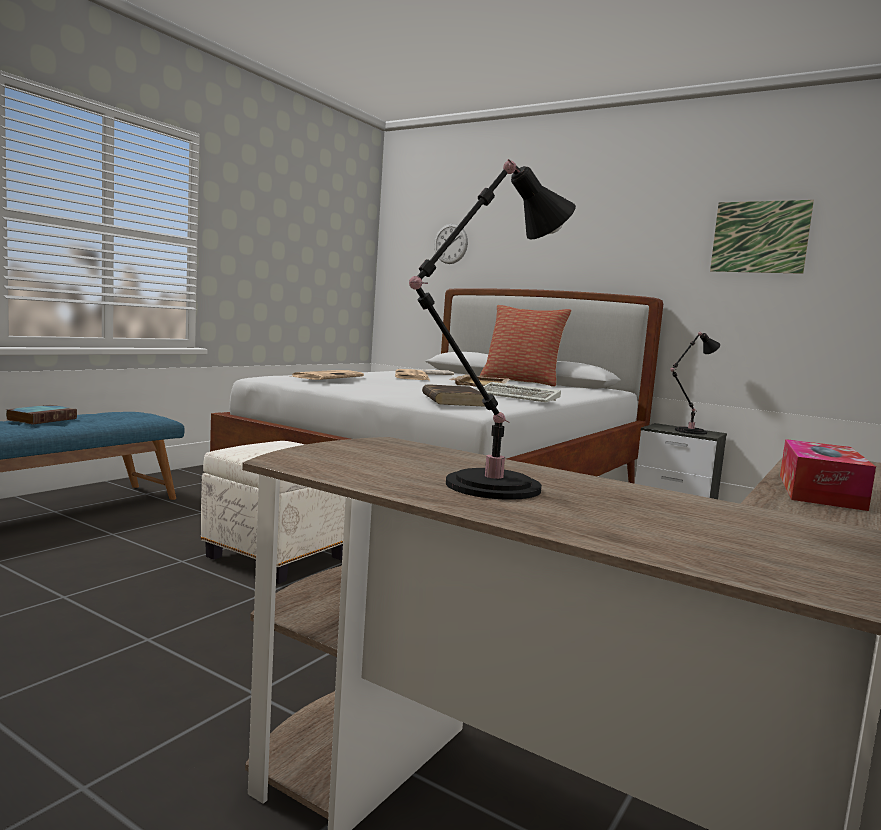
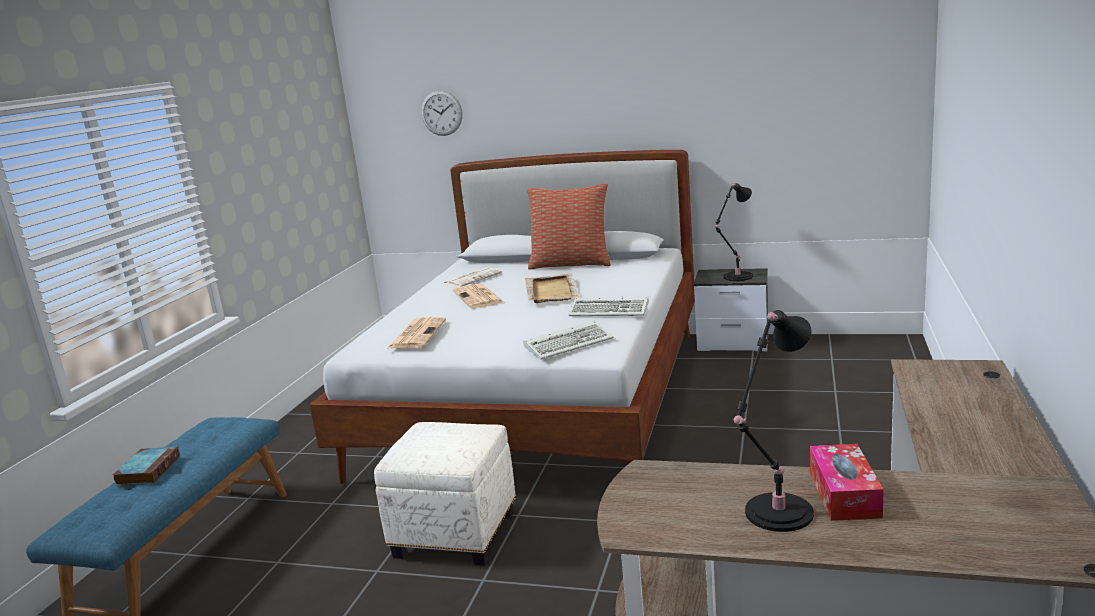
camera: 15 degrees left, 10 degrees up
(452, 400) = (570, 343): brown book -> keyboard
(760, 237) = (770, 79): picture -> none
(820, 491) = (952, 432): tissue box -> tissue box (844, 494)

